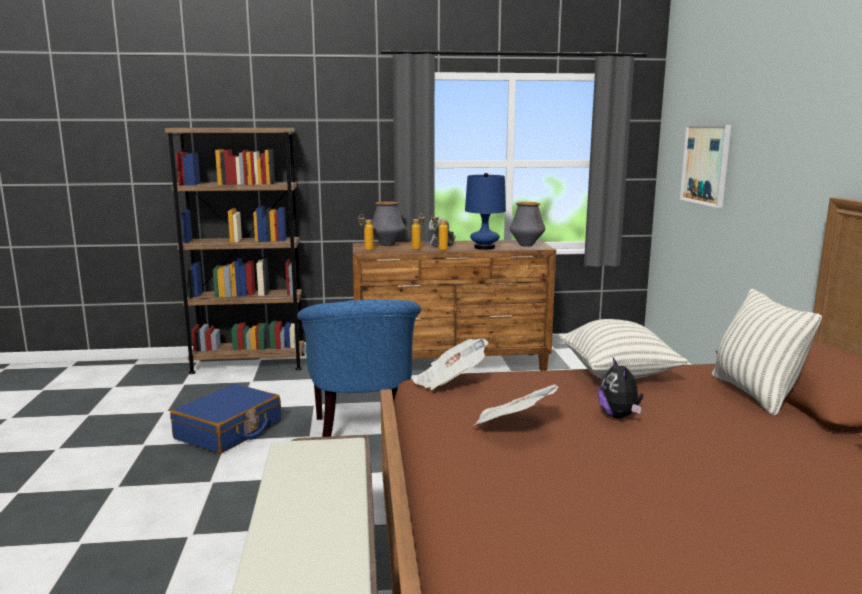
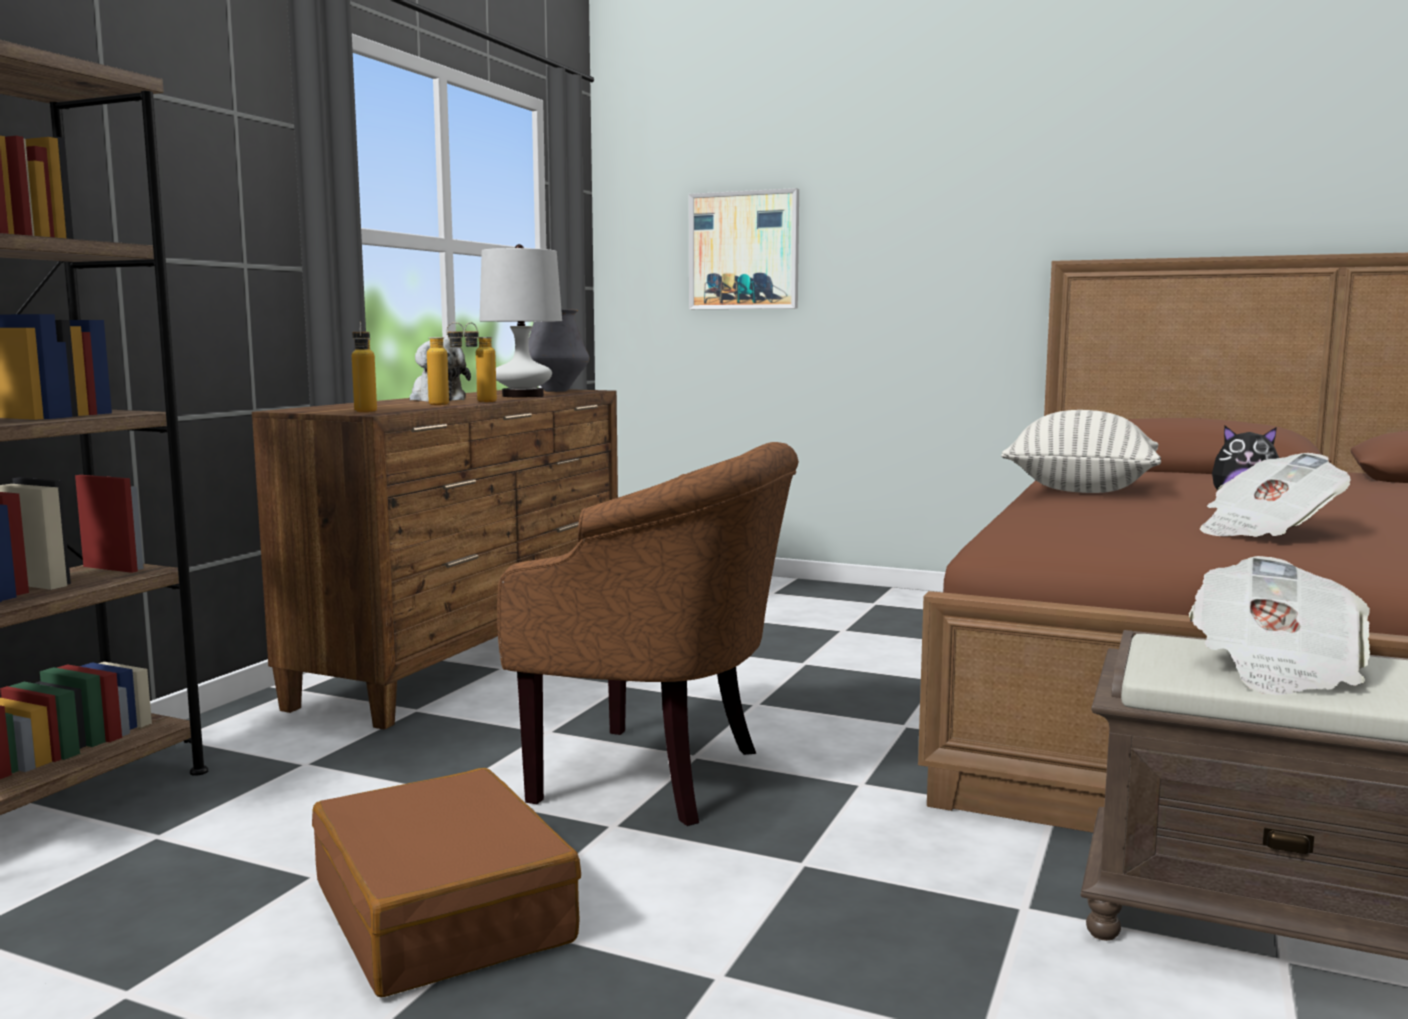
camera: 60 degrees left, 5 degrees down
(229, 431) = (444, 912): blue suitcase -> brown suitcase
(363, 432) = (662, 776): blue armchair -> brown armchair
(387, 245) = (348, 406): vase -> none
(449, 382) = (1044, 533): newspaper -> newspaper (1275, 670)
(484, 247) = (523, 396): blue table lamp -> white table lamp
(754, 394) = (1186, 474): pillow -> none

